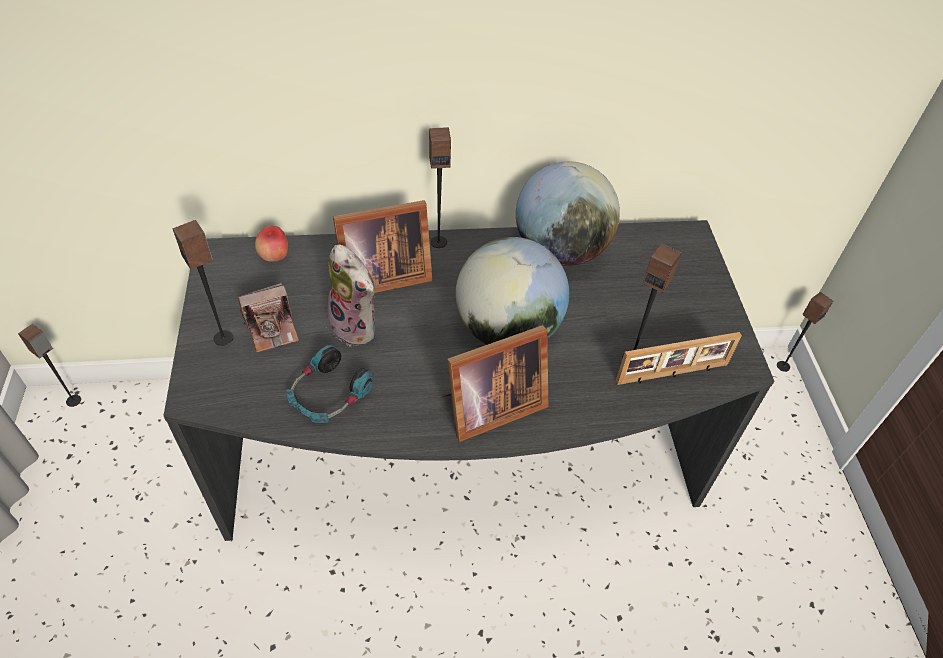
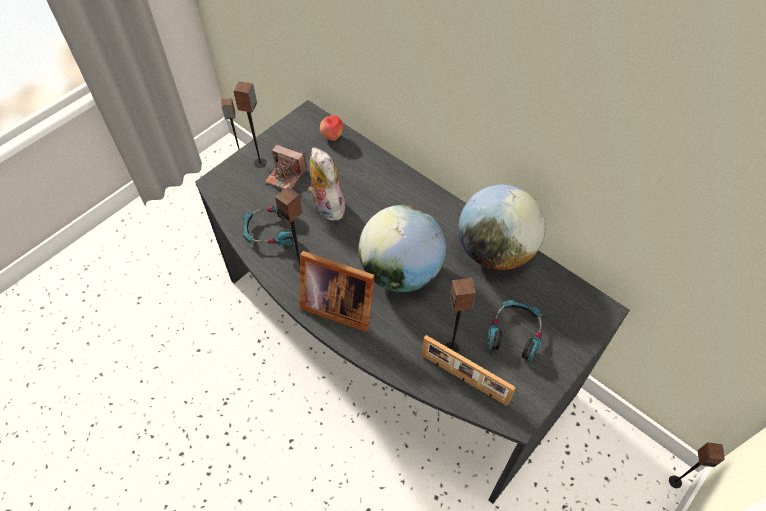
camera: 50 degrees right, 5 degrees up
(357, 326) = (326, 206): plush toy -> plush toy turned 150 degrees clockwise
(381, 276) = (372, 187): picture frame -> none
(438, 242) = (428, 191): speaker -> speaker (300, 265)
(659, 304) = (514, 333): none -> headphones

